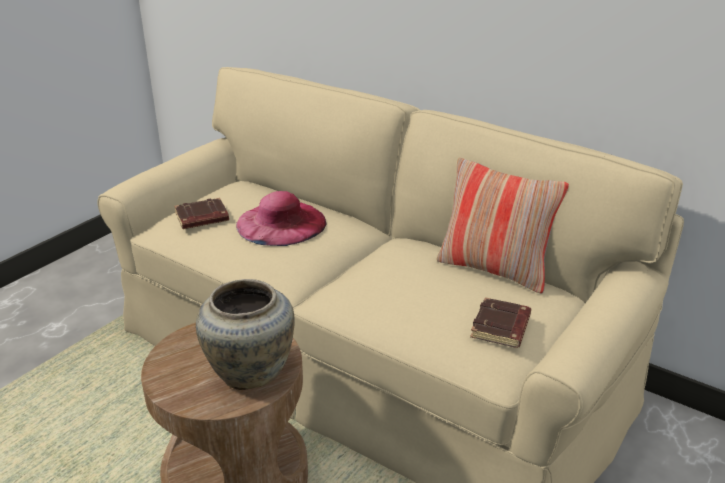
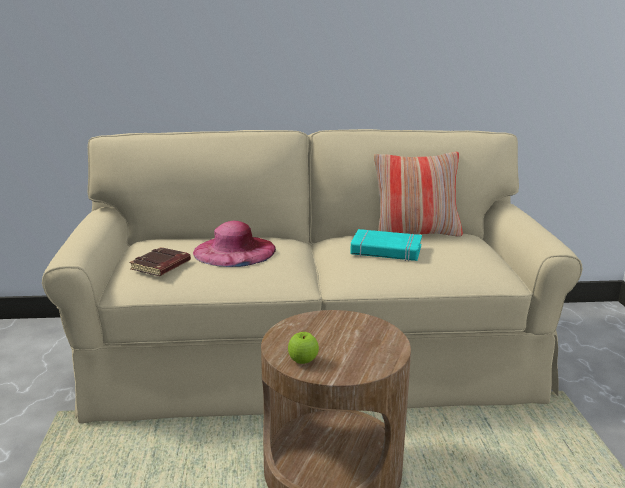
camera: 40 degrees left, 10 degrees down
(171, 367) = (303, 361): none -> apple
(250, 370) = (364, 338): beige vase -> none
(414, 280) = (386, 251): none -> turquoise book
(501, 328) = (475, 255): brown book -> none

